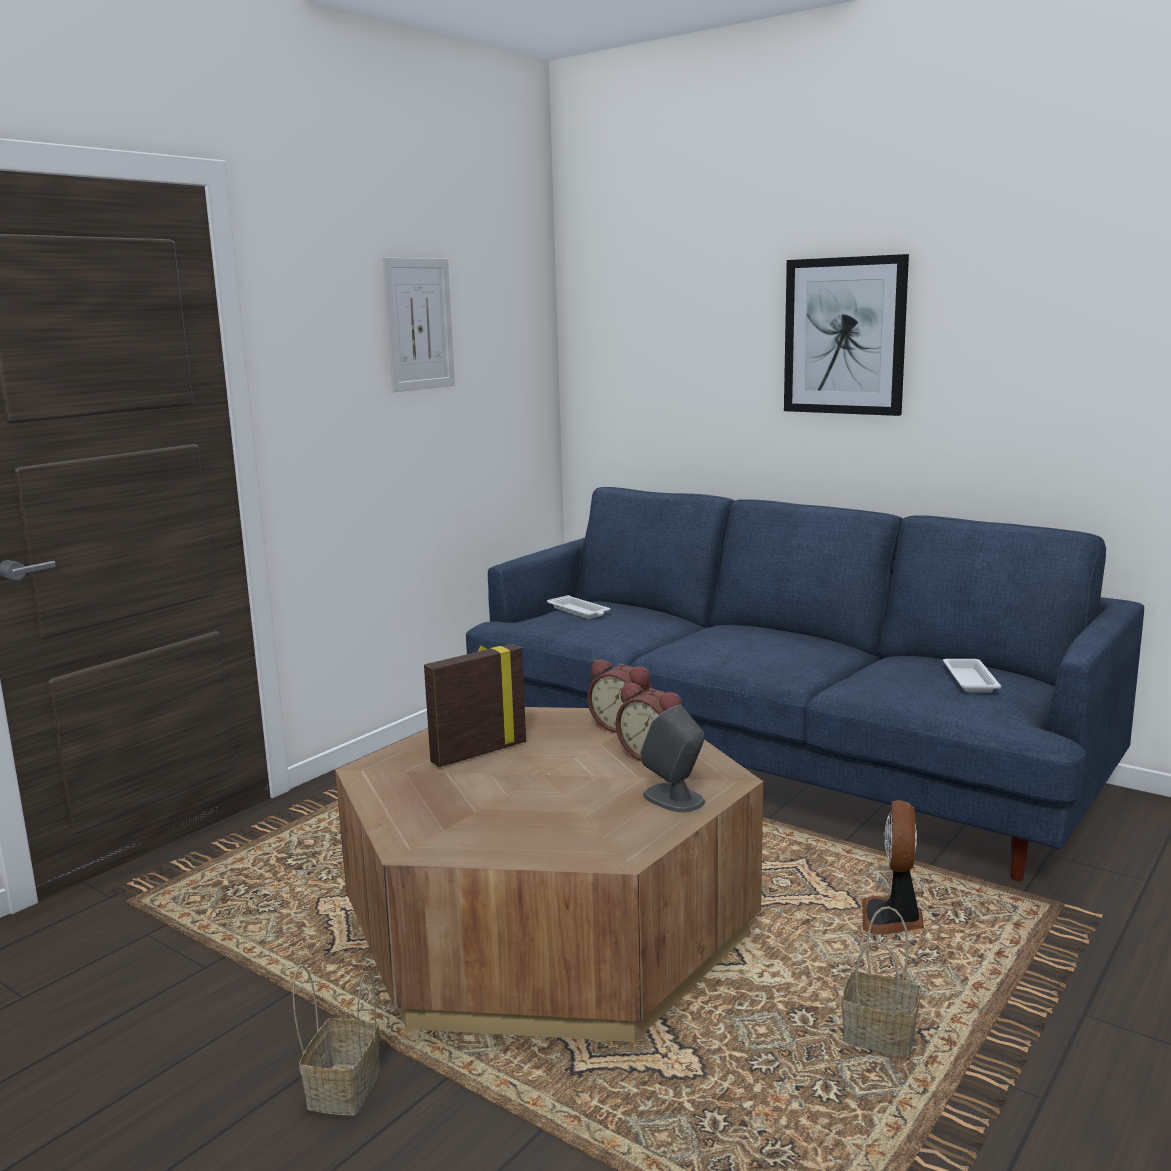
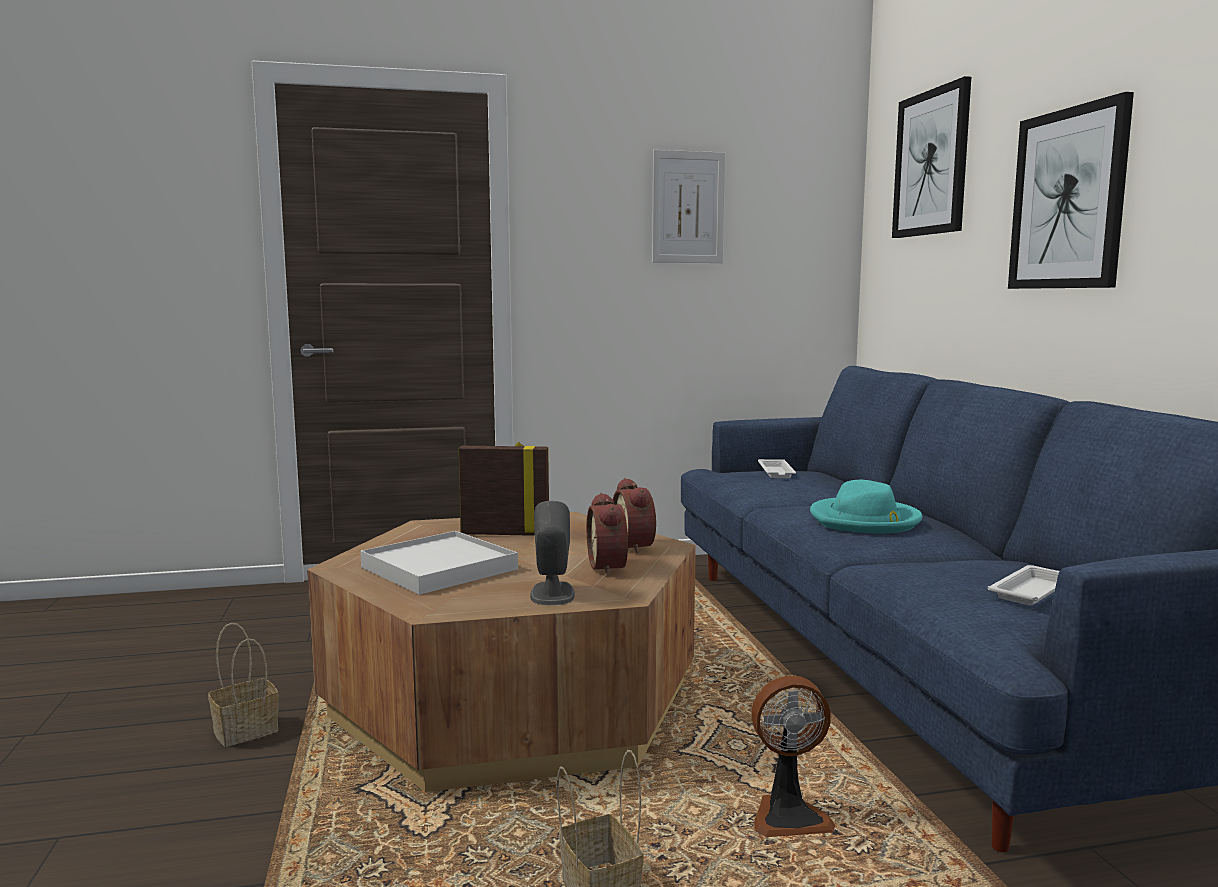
camera: 40 degrees right, 5 degrees down
(514, 812) = (438, 568): none -> white tray
(663, 281) = (931, 163): none -> picture
(757, 647) = (864, 521): none -> turquoise hat
(892, 919) = (788, 817): fan -> fan turned 150 degrees counterclockwise

